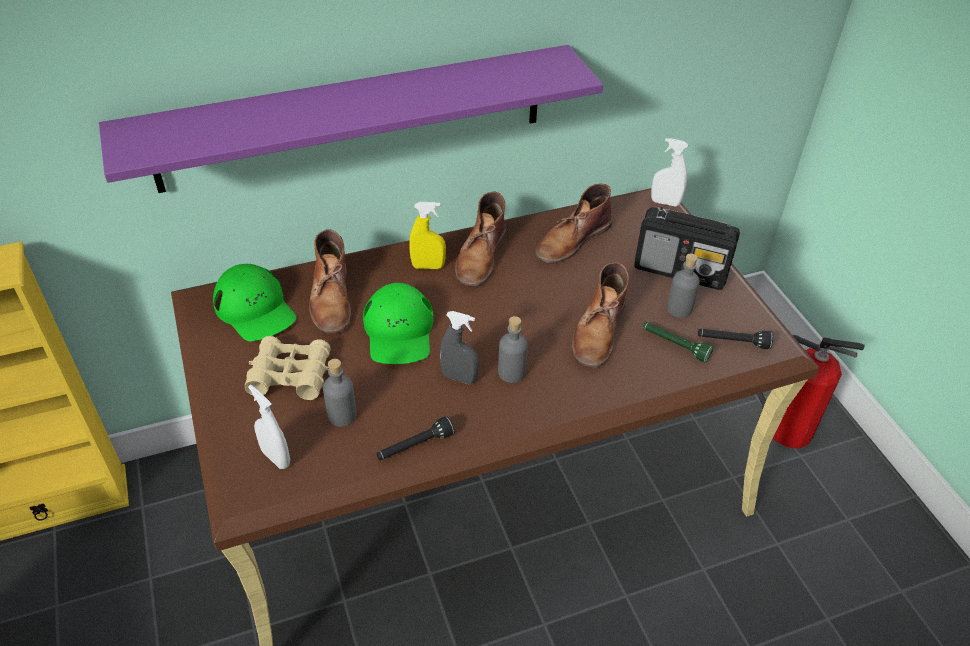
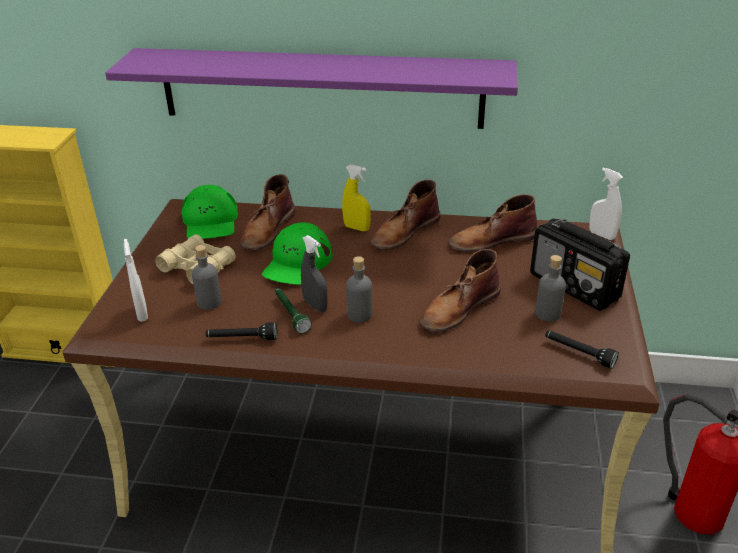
camera: 30 degrees right, 10 degrees down
(674, 345) = (519, 339): green flashlight -> green flashlight (290, 314)

